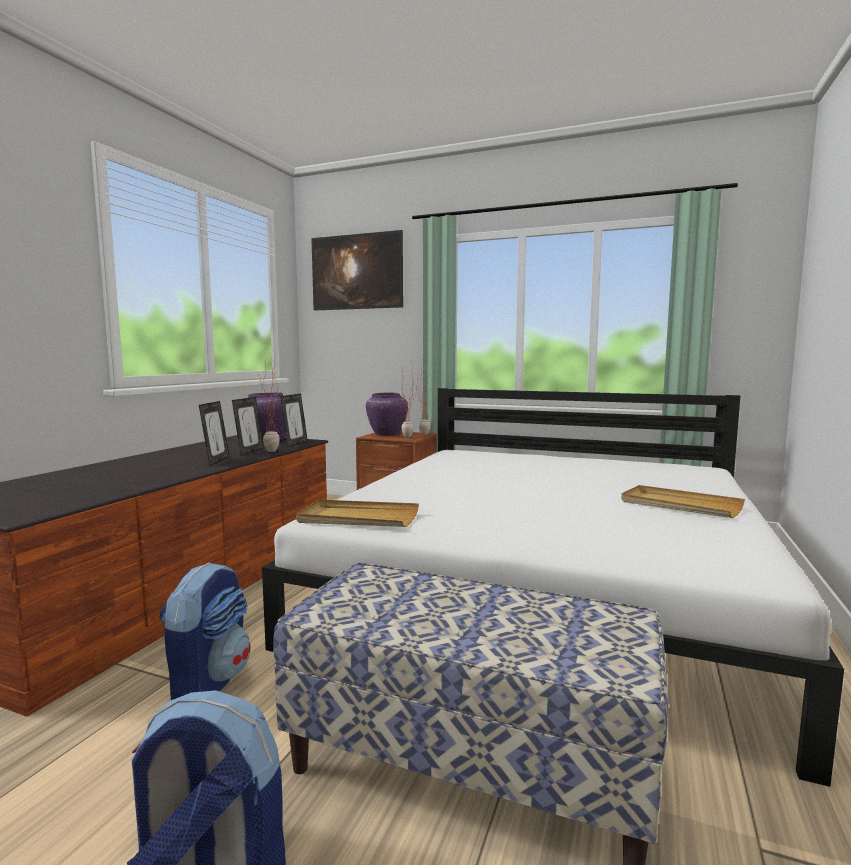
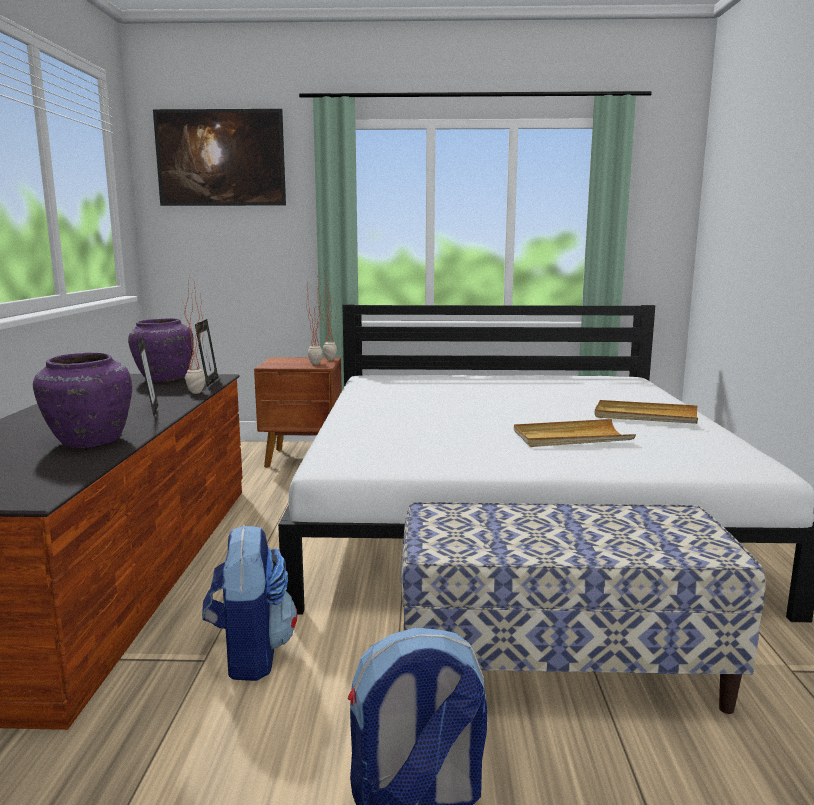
camera: 20 degrees left, 5 degrees up
(249, 452) = (170, 396): picture frame -> none
(358, 518) = (372, 459): beige tray -> beige tray (571, 438)
(386, 433) = (284, 361): purple vase -> purple vase (88, 441)

